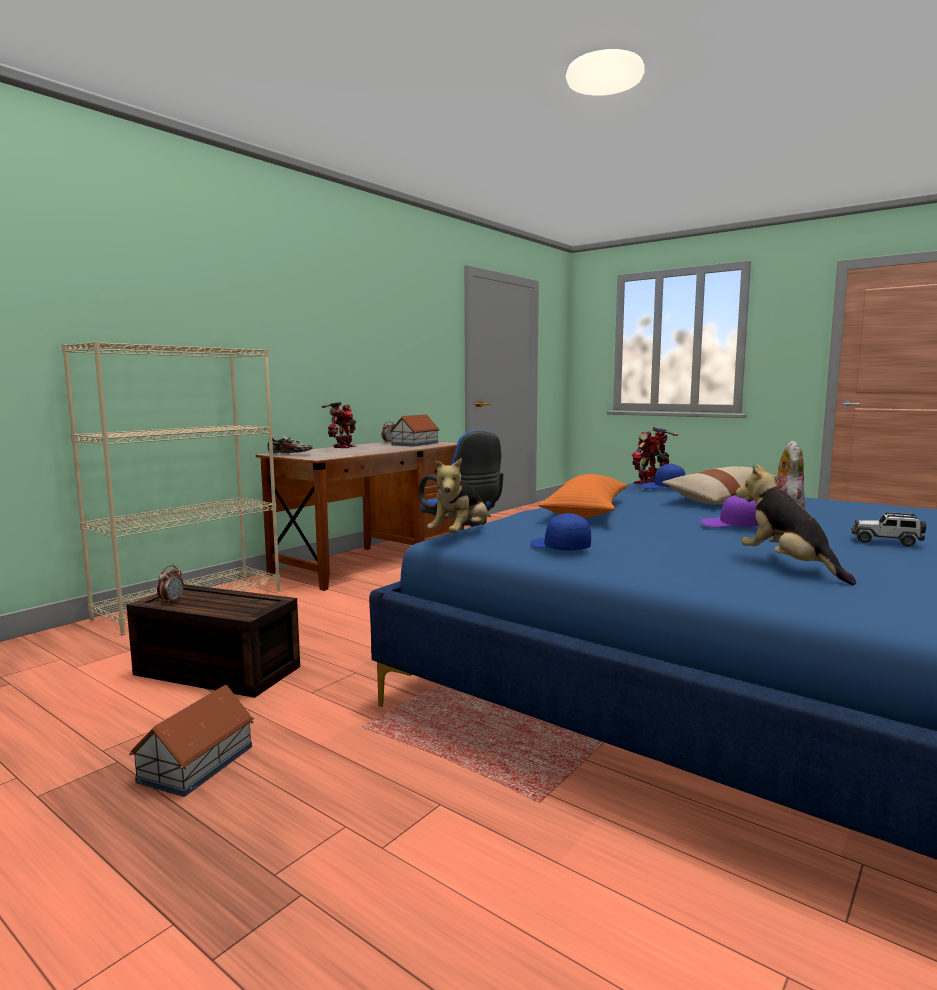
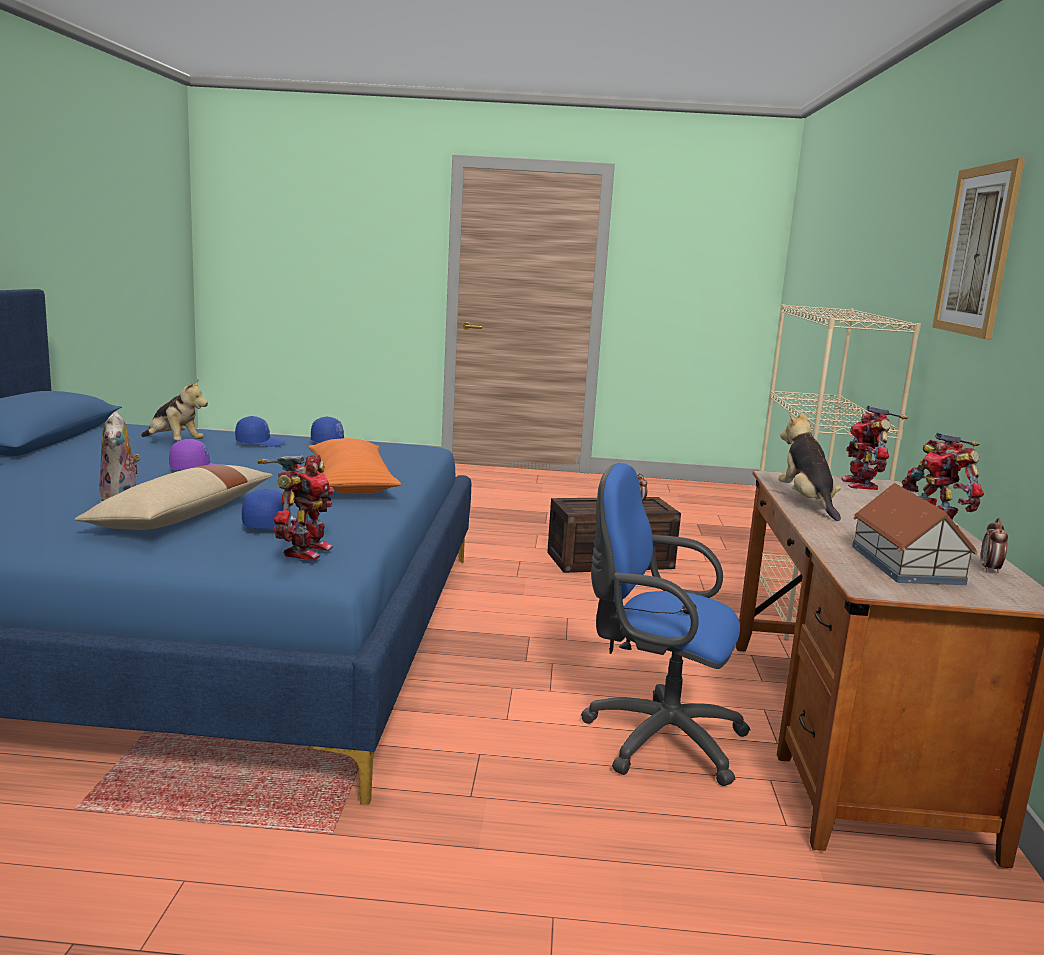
camera: 145 degrees right, 5 degrees up
(195, 764) = (508, 527): toy house -> none
(274, 307) = (977, 251): none -> picture
(290, 454) = (862, 484): shoe -> toy robot
(460, 535) = (421, 450): plush toy -> plush toy (807, 503)
(661, 553) = (260, 443): none -> blue cap
(886, 541) = (62, 470): toy car -> none

